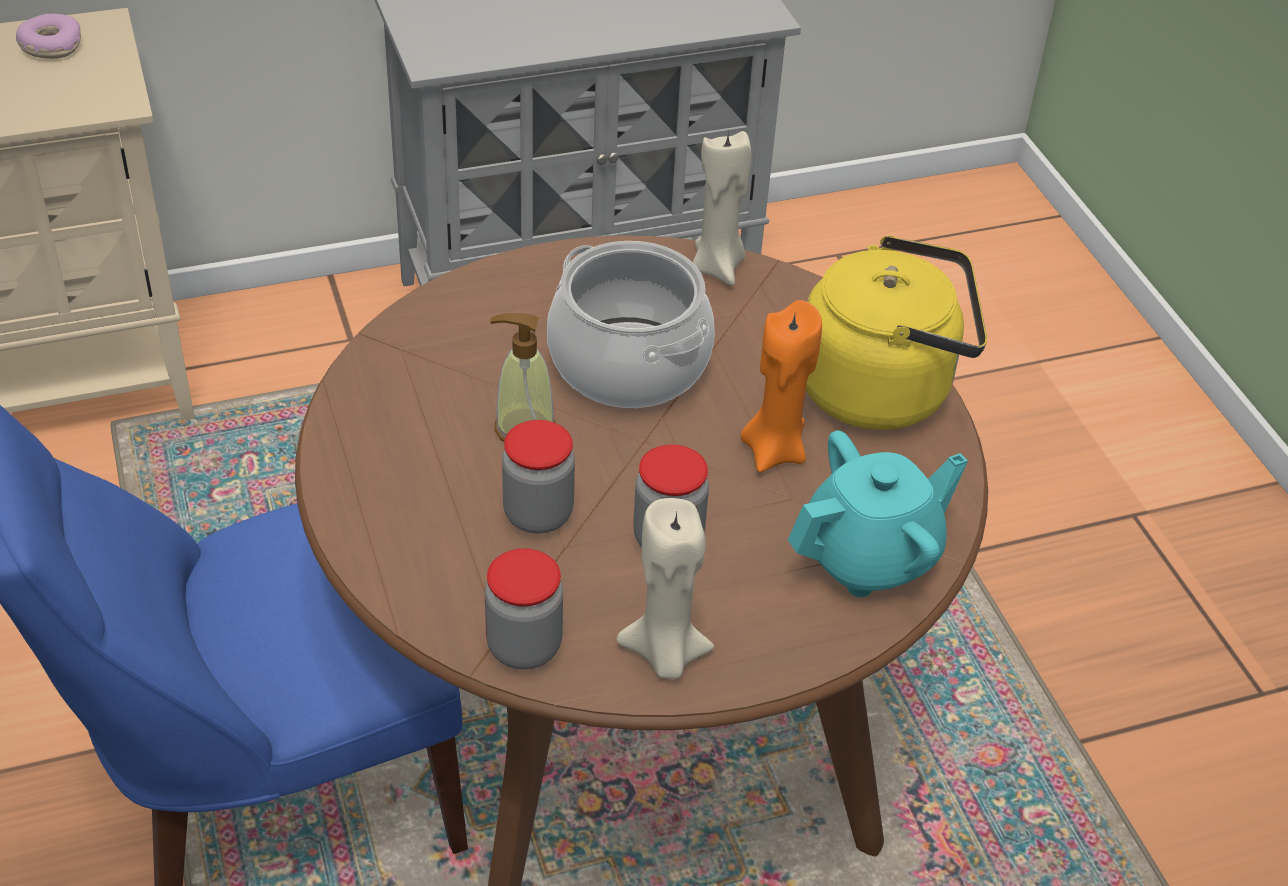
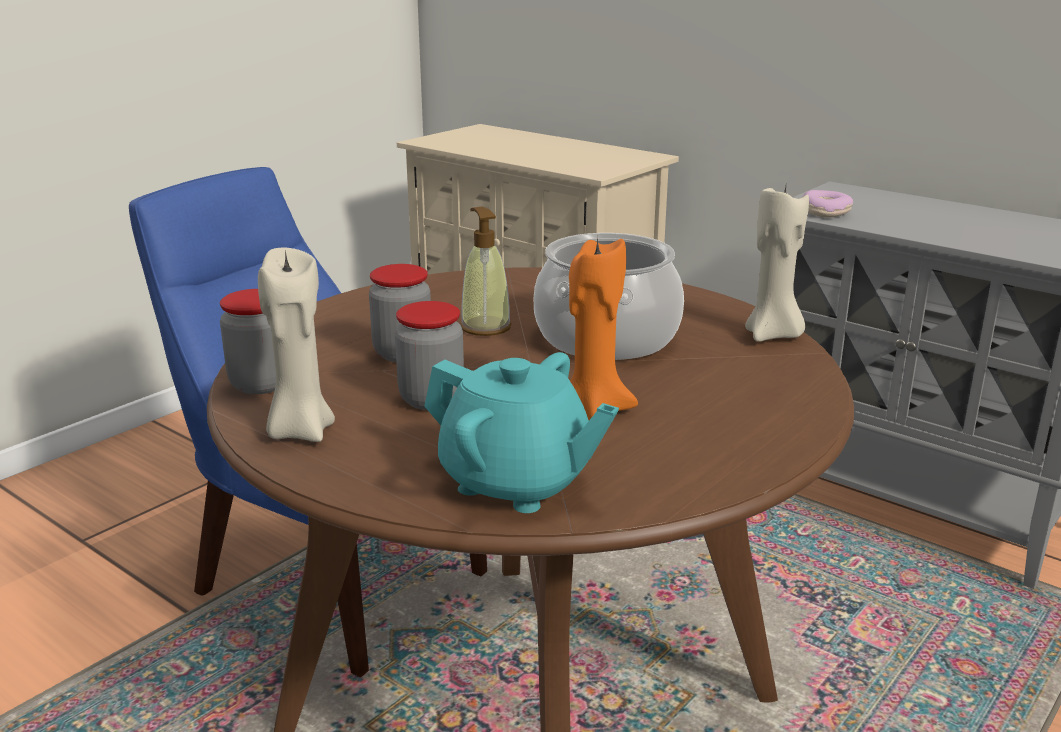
camera: 60 degrees right, 20 degrees down
(51, 46) = (614, 154): donut -> donut (825, 212)
(883, 389) = (747, 432): yellow kettle -> none

